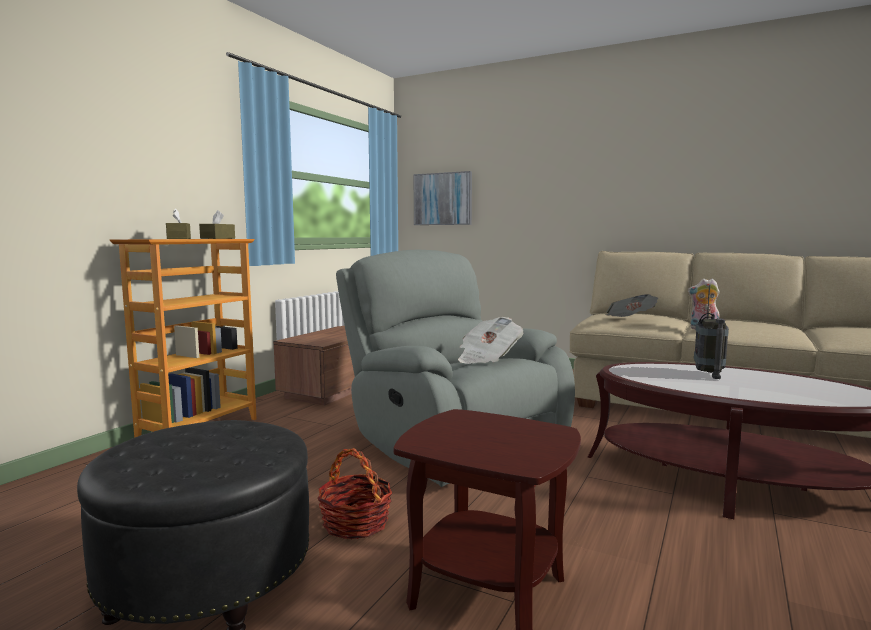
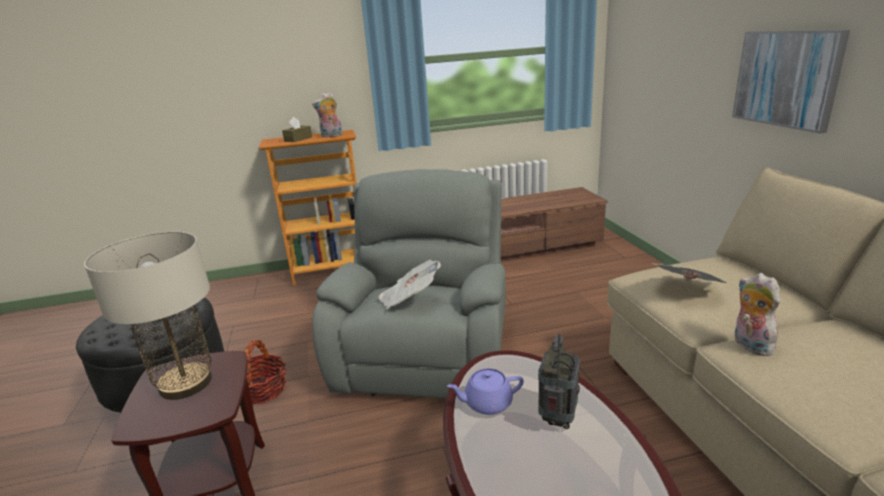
camera: 50 degrees right, 15 degrees up
(218, 238) = (331, 136): brown tissue box -> plush toy
(443, 199) = (639, 61): picture -> picture (786, 79)
(475, 435) = (186, 384): none -> table lamp
(668, 380) = (487, 403): none -> purple teapot
(708, 374) = (558, 418): radio -> radio turned 135 degrees clockwise

